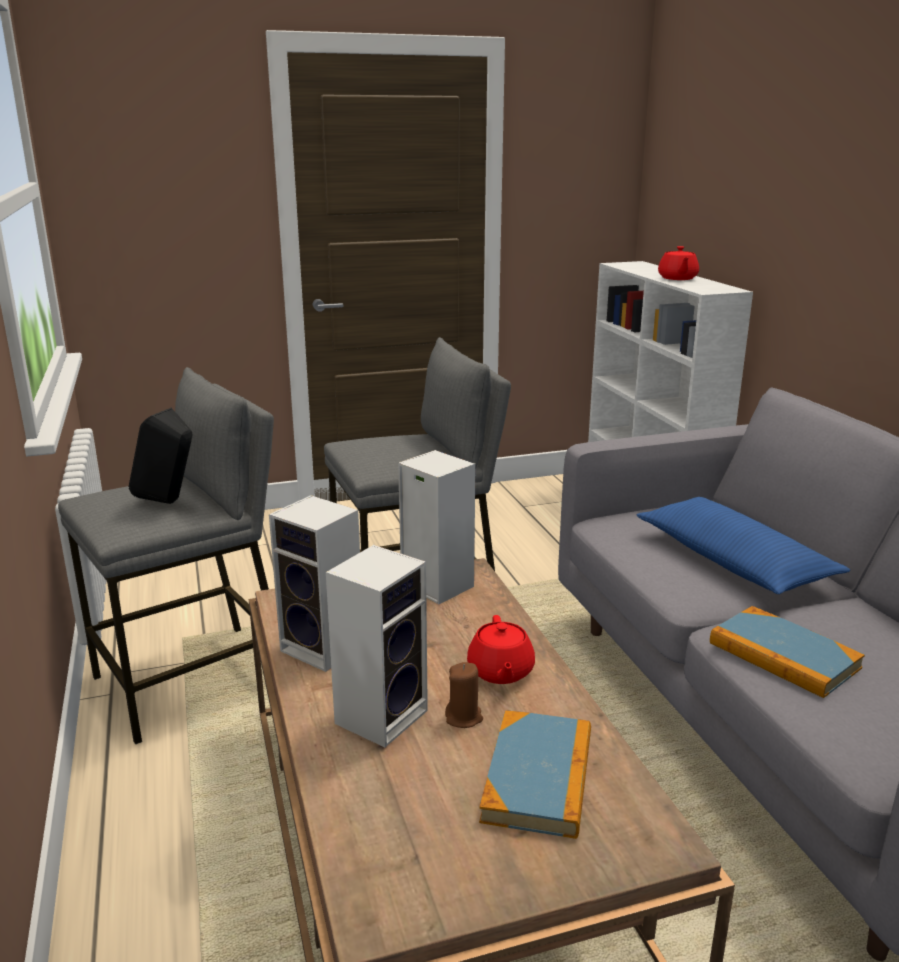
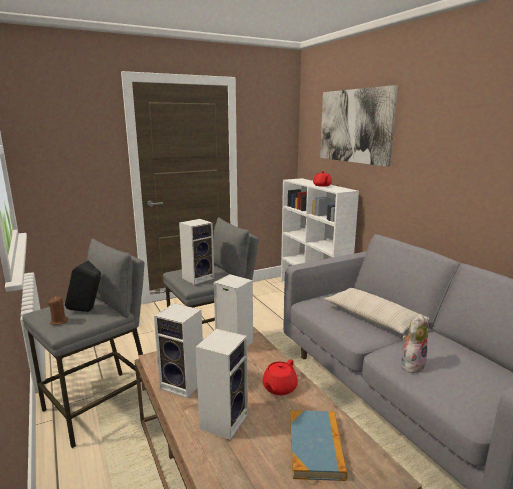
camera: 10 degrees left, 5 degrees down
(388, 456) = (198, 278): none -> speaker
(464, 717) = (267, 416): brown candle -> brown candle (59, 321)
(500, 672) = (279, 388): red teapot -> red teapot turned 45 degrees clockwise
(733, 561) = (372, 318): blue pillow -> beige pillow
(754, 147) = (354, 126): none -> picture
(783, 656) = (412, 364): book -> plush toy

